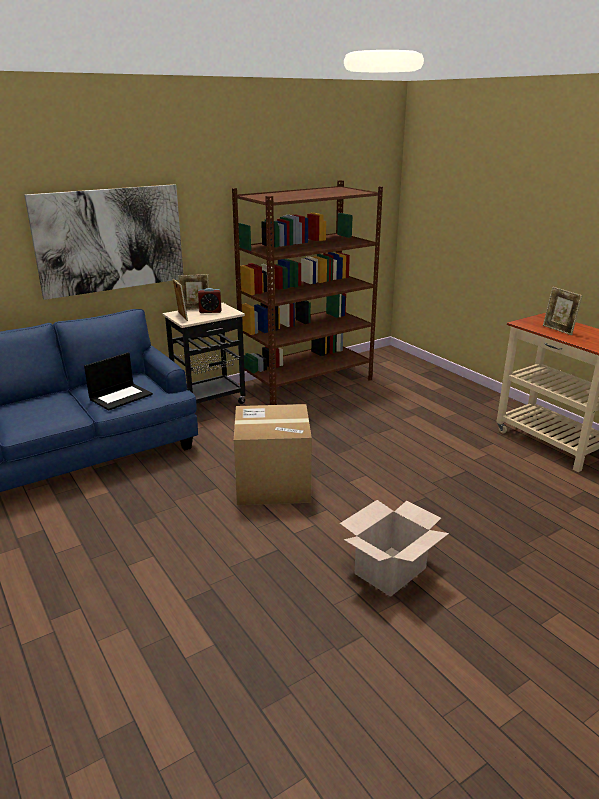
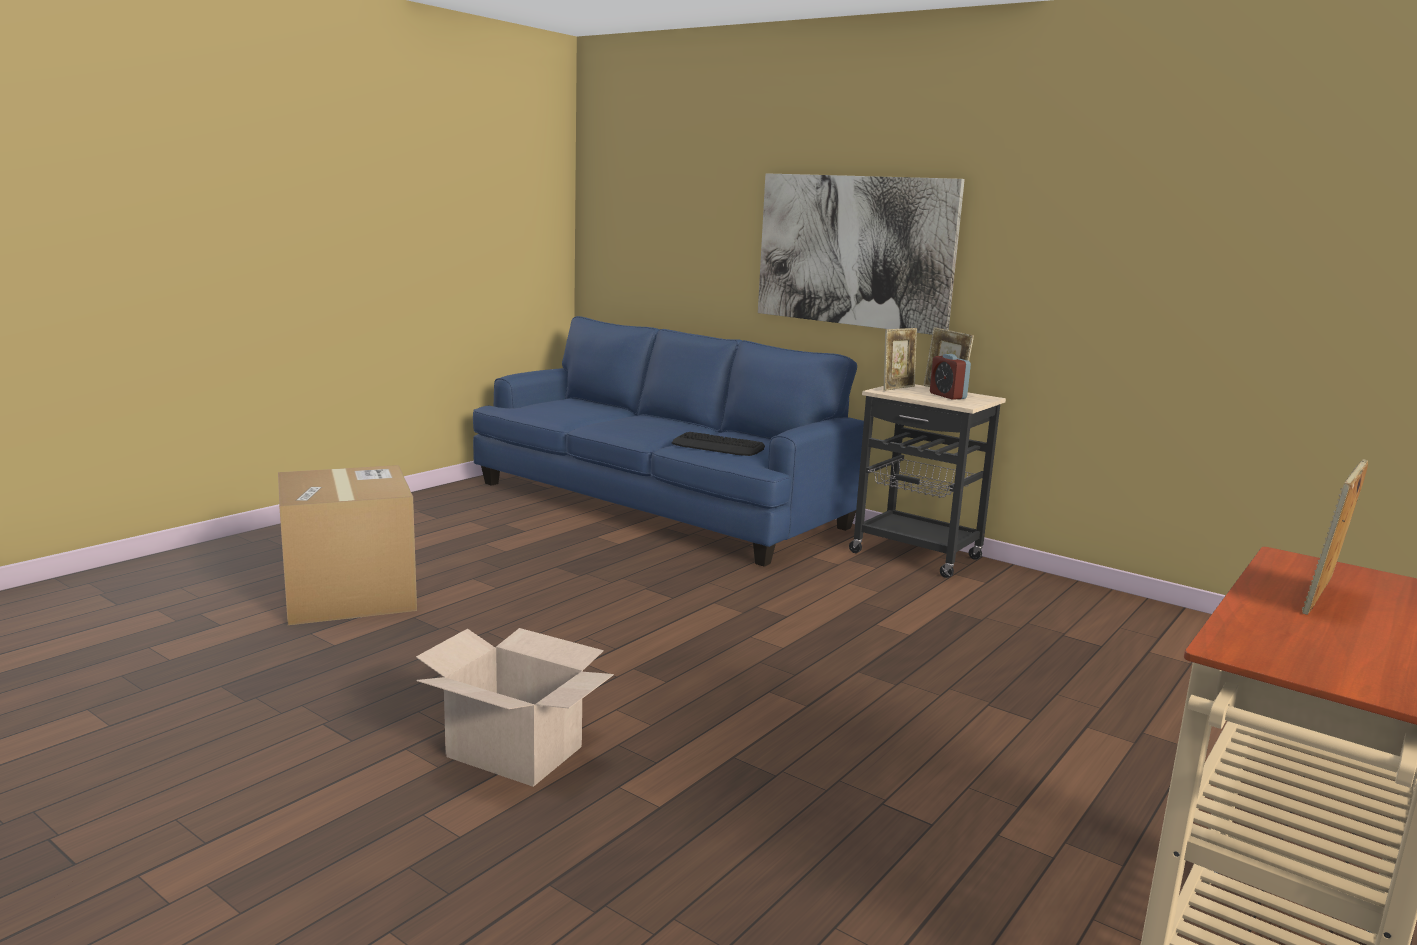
camera: 70 degrees right, 10 degrees down
(121, 396) = (718, 446): laptop -> keyboard
(273, 483) = (713, 632): cardboard box -> cardboard box (349, 595)
(307, 382) = (1110, 615): brown bookcase -> none

